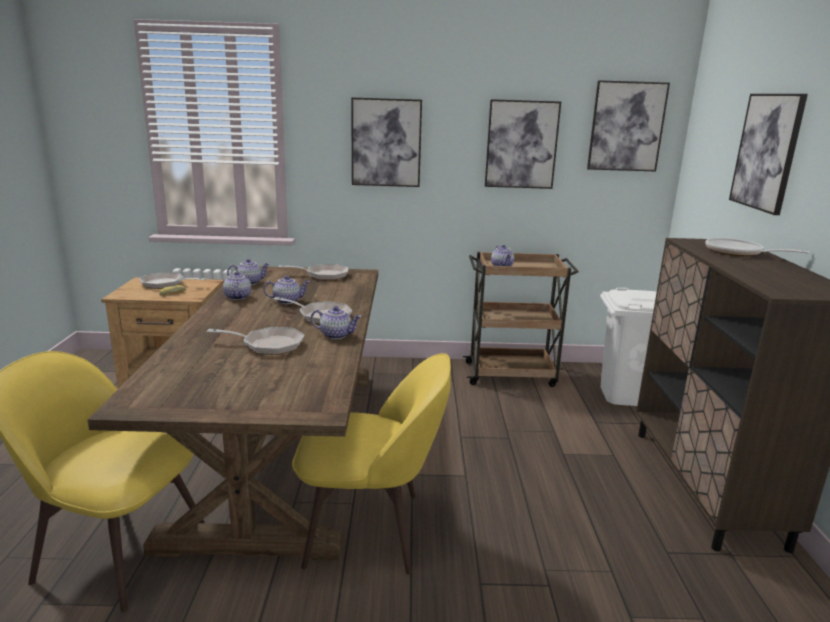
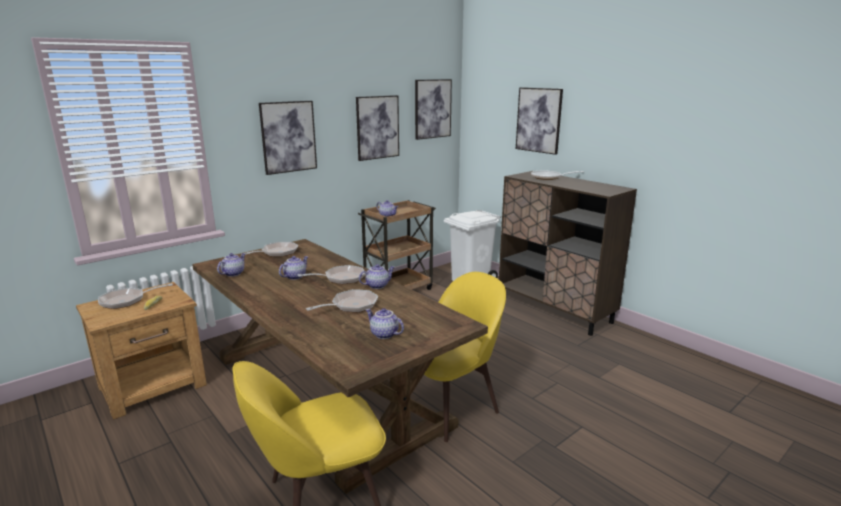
camera: 40 degrees left, 0 degrees up
(237, 297) = (250, 286): teapot -> teapot (383, 334)

